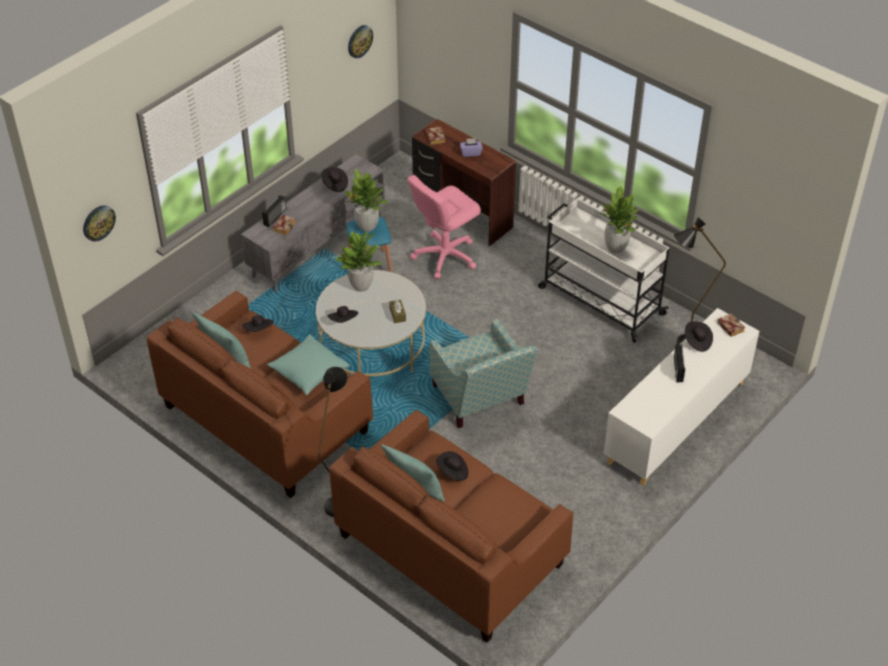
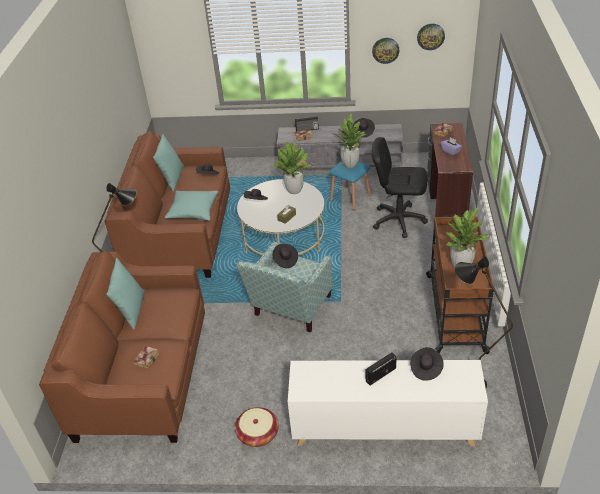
camera: 55 degrees right, 5 degrees down
(98, 222) = (165, 57): wall clock -> wall clock (385, 50)
(444, 256) = (398, 220): pink office chair -> black office chair
(453, 472) = (163, 318): black hat -> black hat (285, 260)
(599, 300) = (455, 311): white cart -> brown cart
(606, 504) = (258, 434): none -> basket
(729, 326) = (467, 379): book -> book (146, 358)

